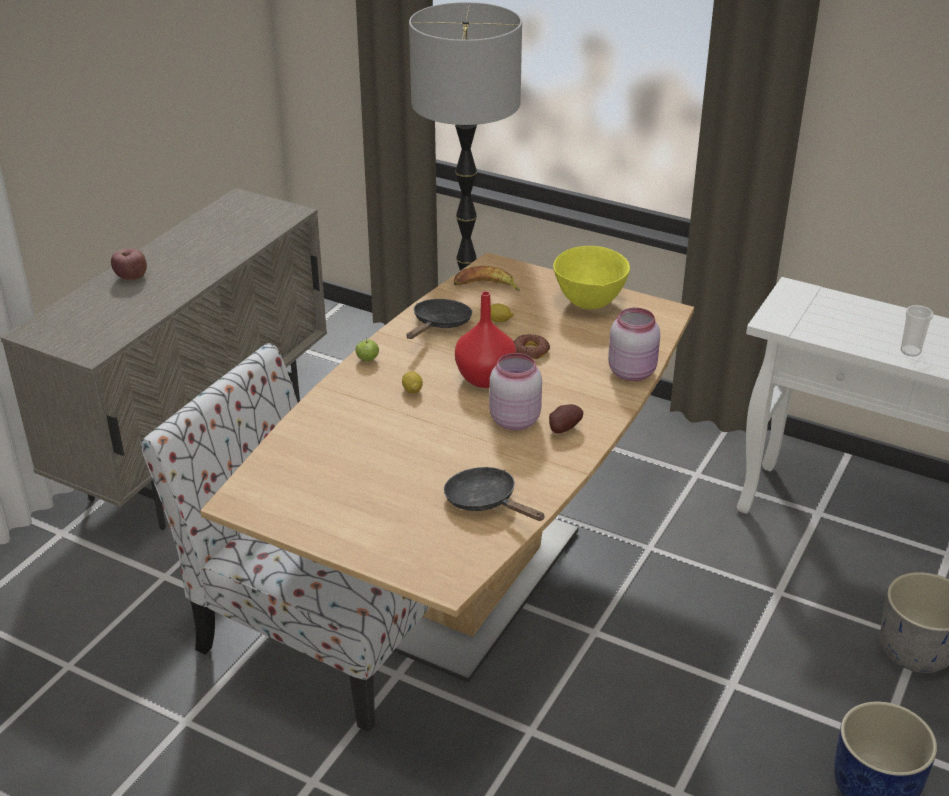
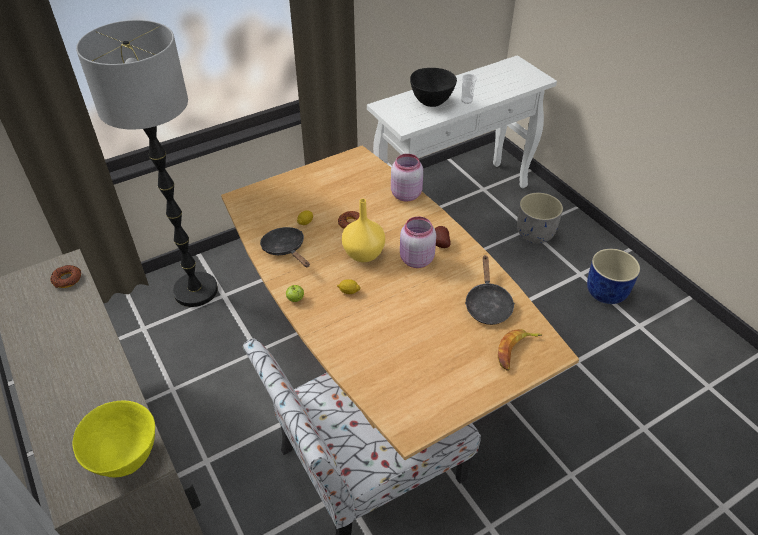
camera: 60 degrees left, 10 degrees up
(131, 277) = (55, 396): apple -> none
(271, 221) = (67, 279): none -> donut
(486, 286) = (261, 211): banana -> banana (516, 351)
(486, 379) = (364, 254): red vase -> yellow vase
(486, 502) = (487, 305): black frying pan -> black frying pan turned 75 degrees counterclockwise
(590, 303) = (323, 179): yellow bowl -> yellow bowl (127, 457)
(859, 324) = (431, 103): none -> black bowl

